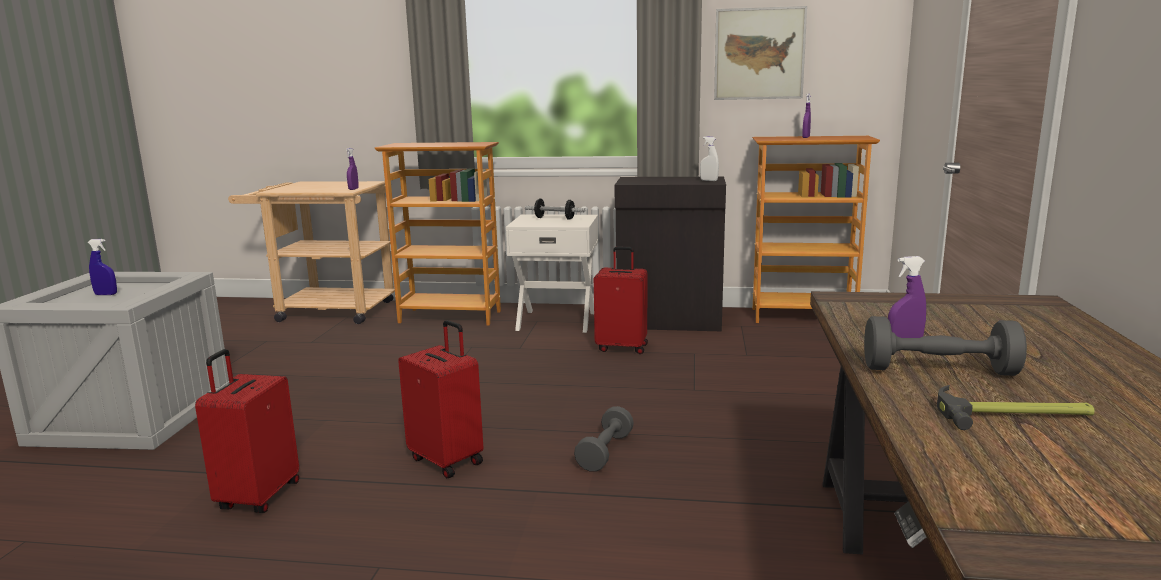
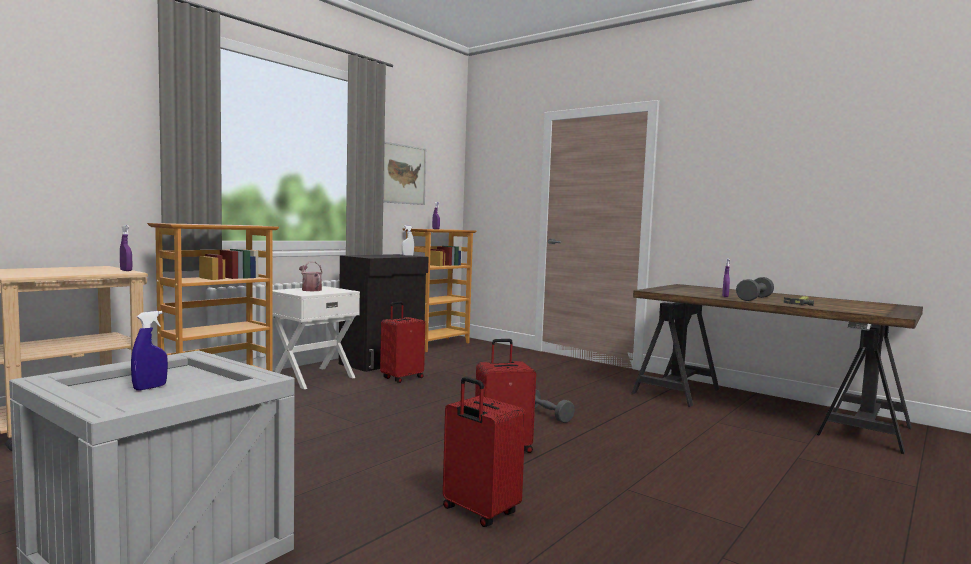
camera: 60 degrees left, 10 degrees down
(554, 218) = (310, 289): dumbbell -> watering can

